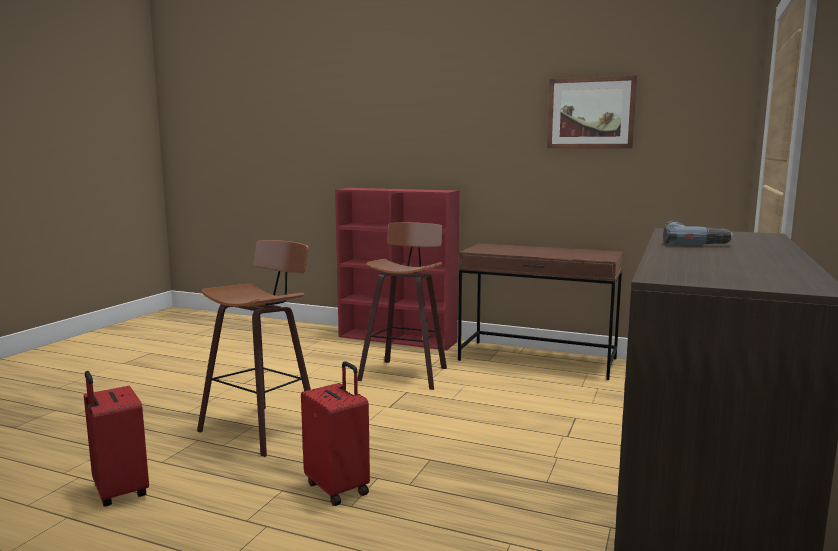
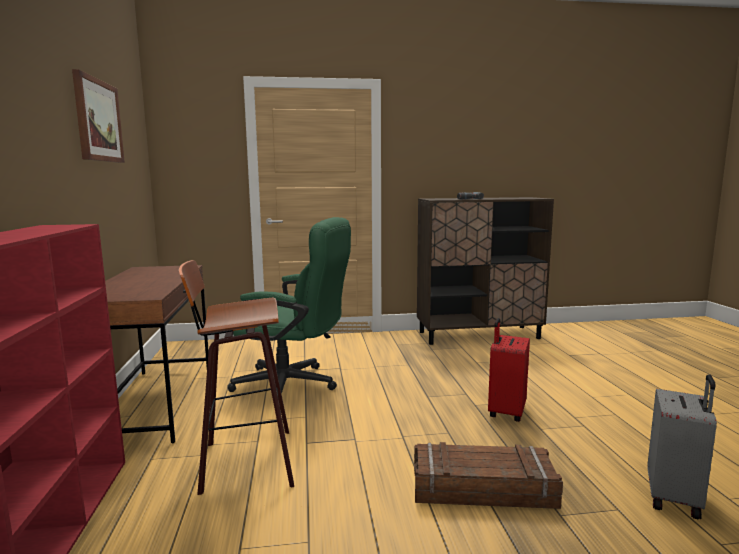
camera: 120 degrees left, 0 degrees up
(118, 492) = (675, 498): red suitcase -> grey suitcase
(263, 427) = (482, 488): stool -> crate
(531, 406) = (294, 385): none -> green office chair

